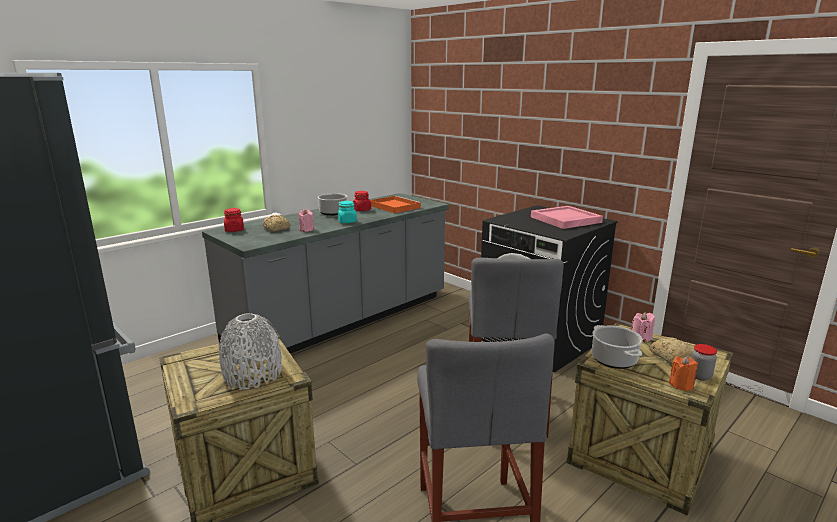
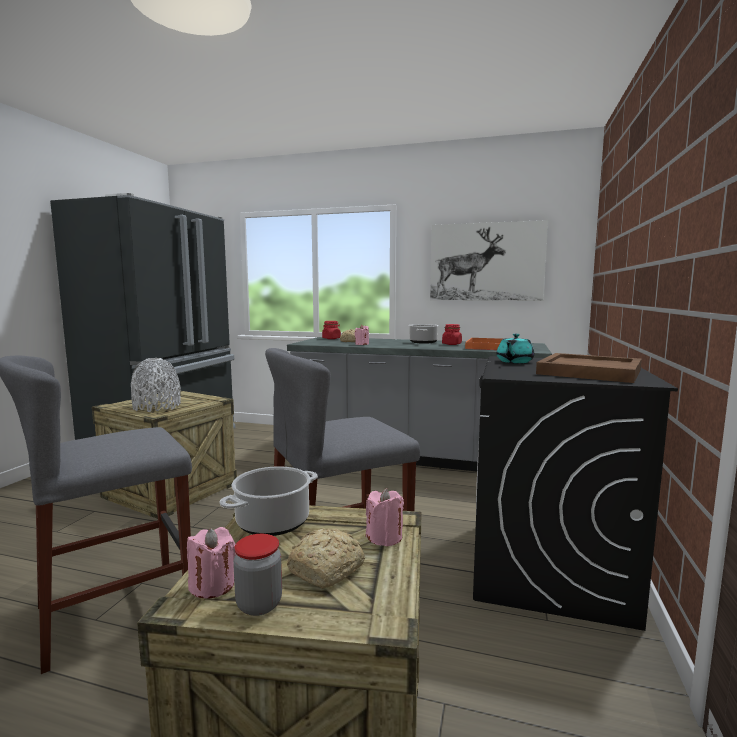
camera: 60 degrees right, 10 degrees down
(344, 125) = (486, 262): none -> picture
(347, 221) = (405, 346): turquoise jar -> none
(516, 222) = (514, 362): none -> turquoise teapot
(565, 220) = (588, 372): pink tray -> brown tray
(681, 385) = (212, 585): orange candle -> pink candle

